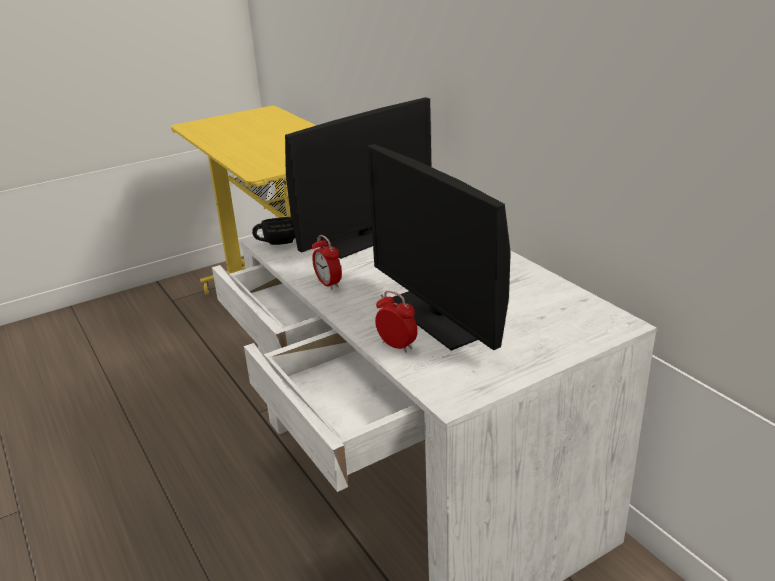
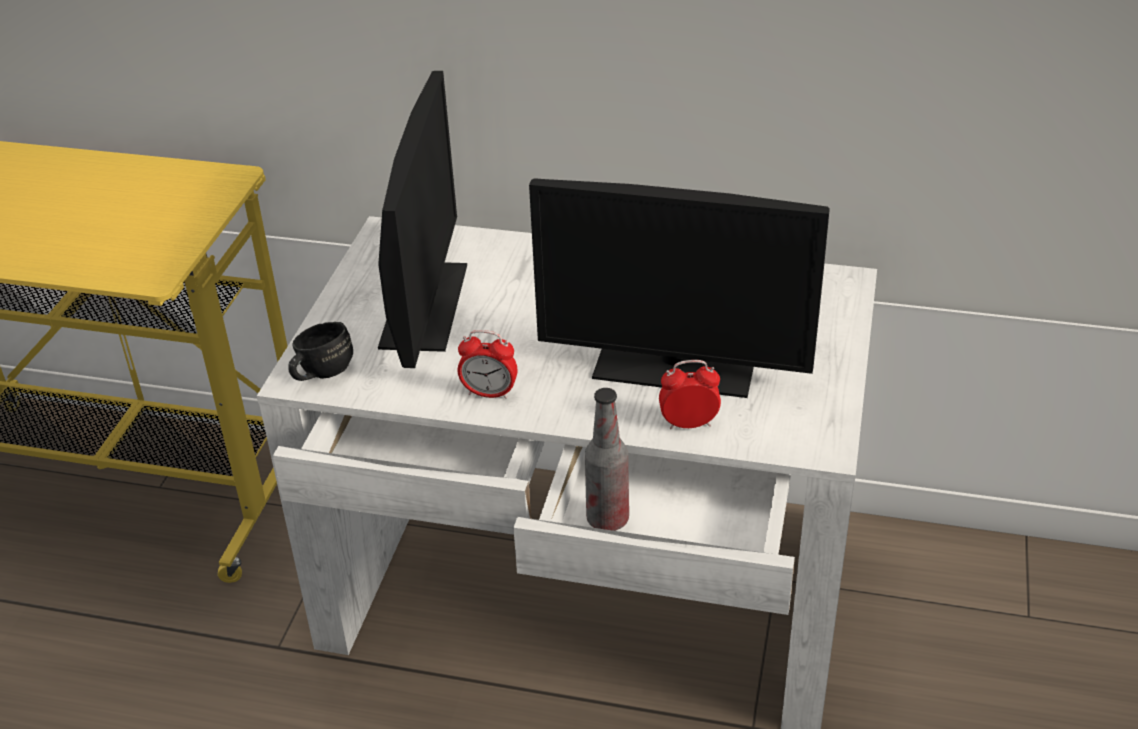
camera: 45 degrees left, 10 degrees up
(322, 383) = (607, 519): none -> bottle

